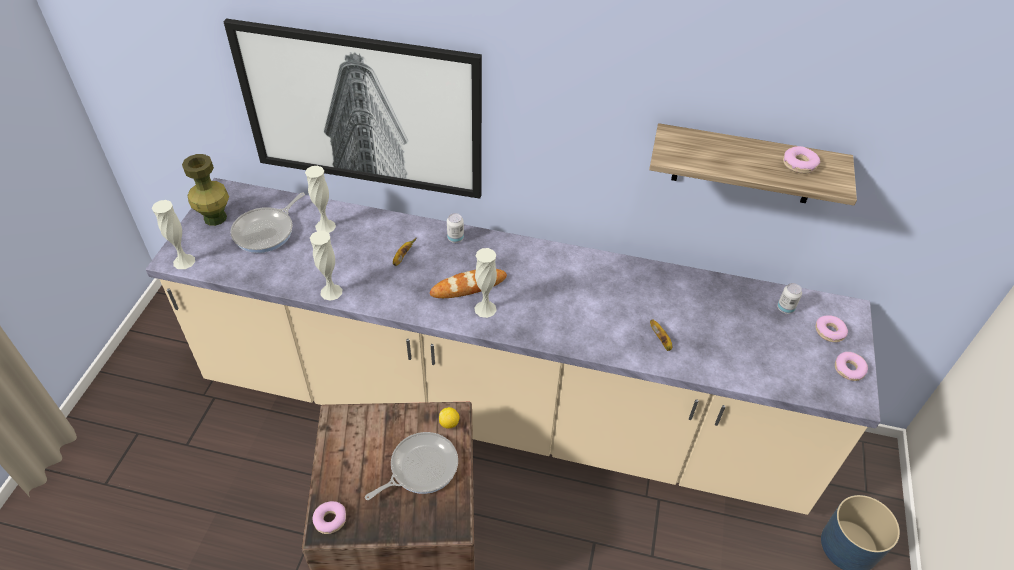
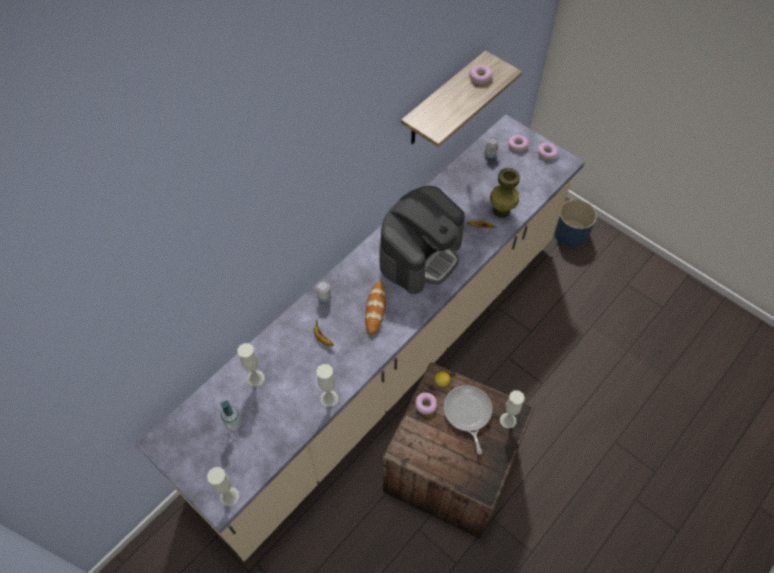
camera: 60 degrees left, 10 degrees up
(215, 217) = (190, 457): green vase -> green vase (501, 211)
(266, 231) = (233, 422): frying pan -> soap dispenser
(330, 520) = (480, 483): donut -> donut (425, 405)
(362, 110) = (232, 283): picture -> none
(485, 309) = (401, 308): white vase -> white vase (508, 420)
(572, 298) = (420, 255): none -> coffee machine

